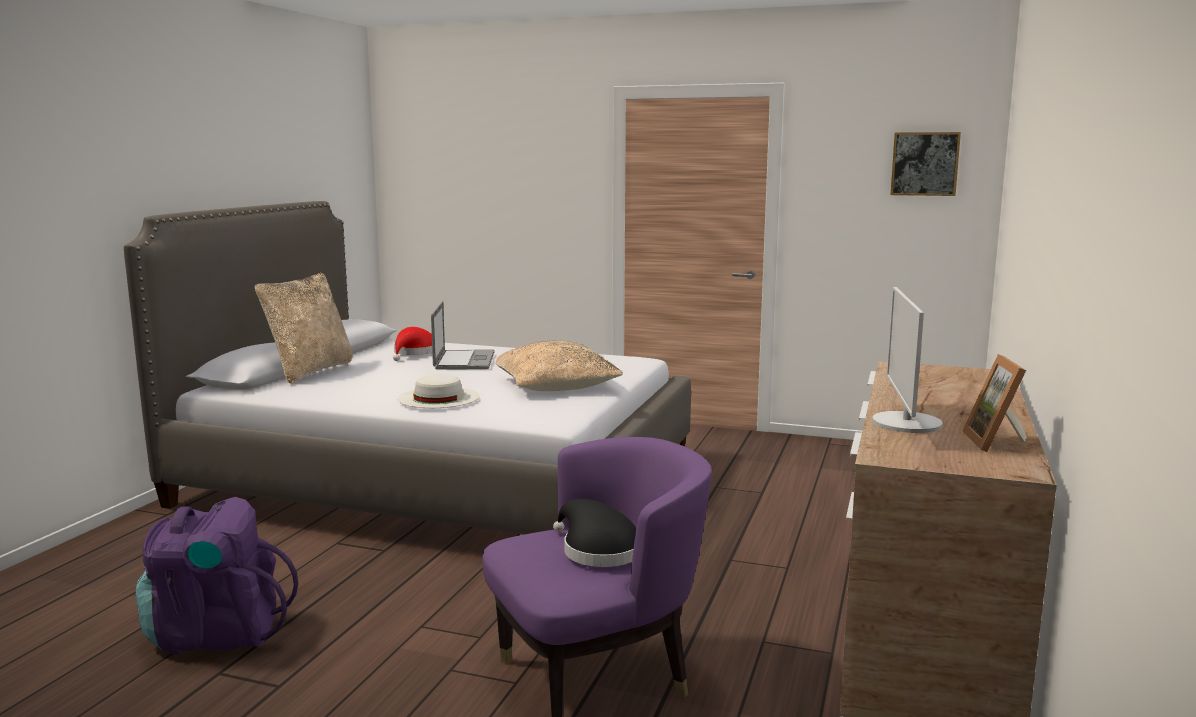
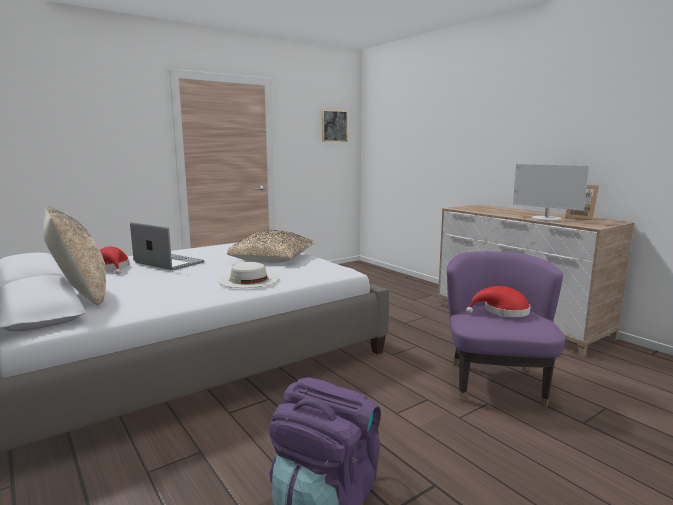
camera: 55 degrees left, 0 degrees up
(597, 550) = (502, 311): black hat -> red hat

